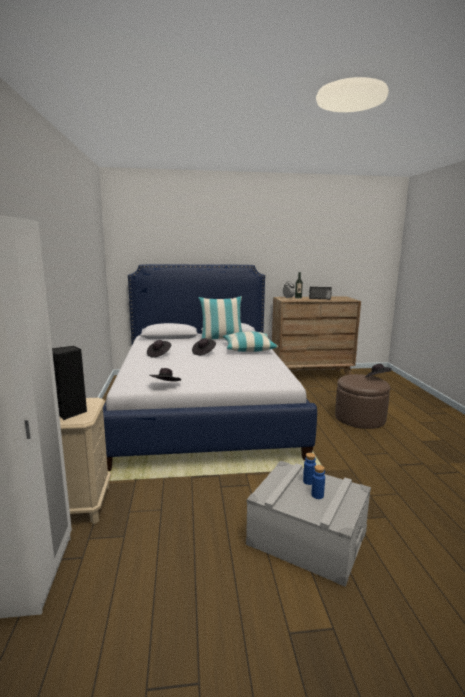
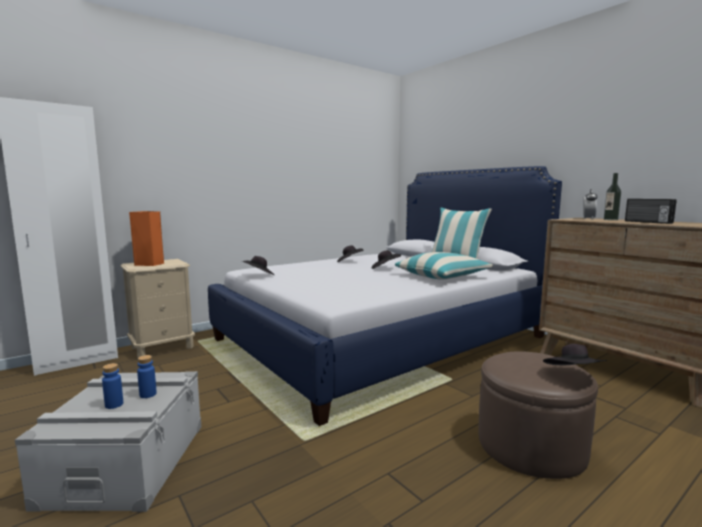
camera: 60 degrees right, 5 degrees down
(70, 412) = (150, 264): black speaker -> orange speaker

